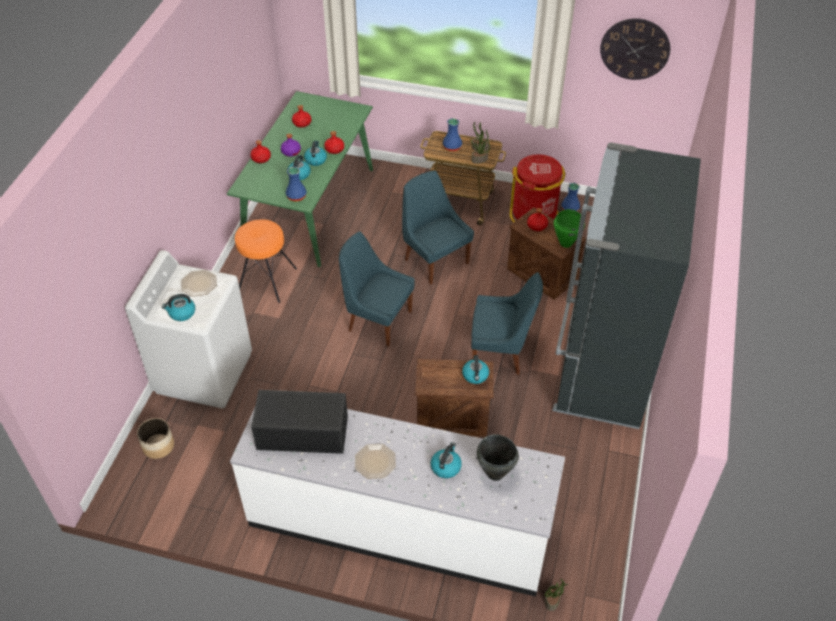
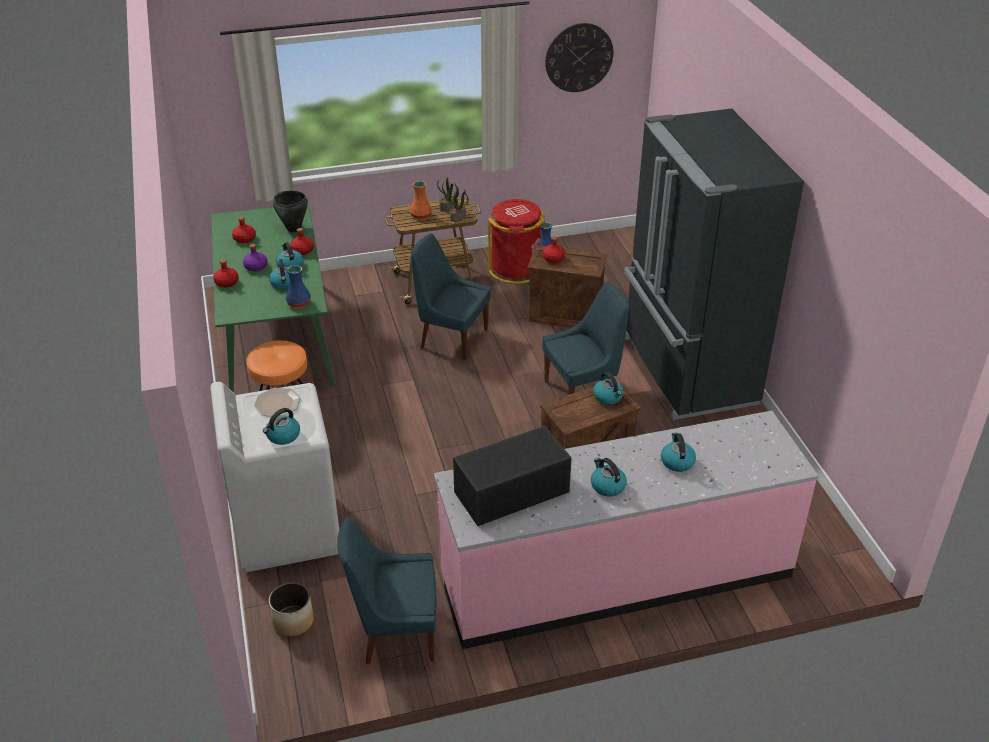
camera: 30 degrees left, 10 degrees down
(375, 462) = (607, 486): plate -> kettle
(377, 320) = (438, 410): blue chair -> blue chair (395, 632)
(399, 524) = (615, 576): white counter -> pink counter
(452, 147) = (421, 216): blue vase -> orange vase
(495, 474) = (726, 448): black cooking pot -> black cooking pot (294, 229)
(552, 600) = (808, 573): potted plant -> none
(565, 243) = (592, 263): green cooking pot -> none

